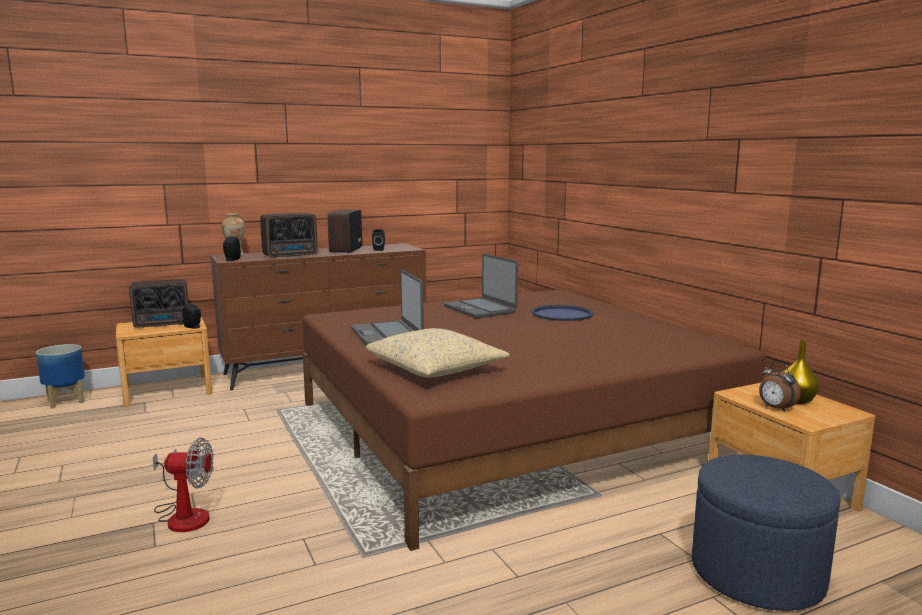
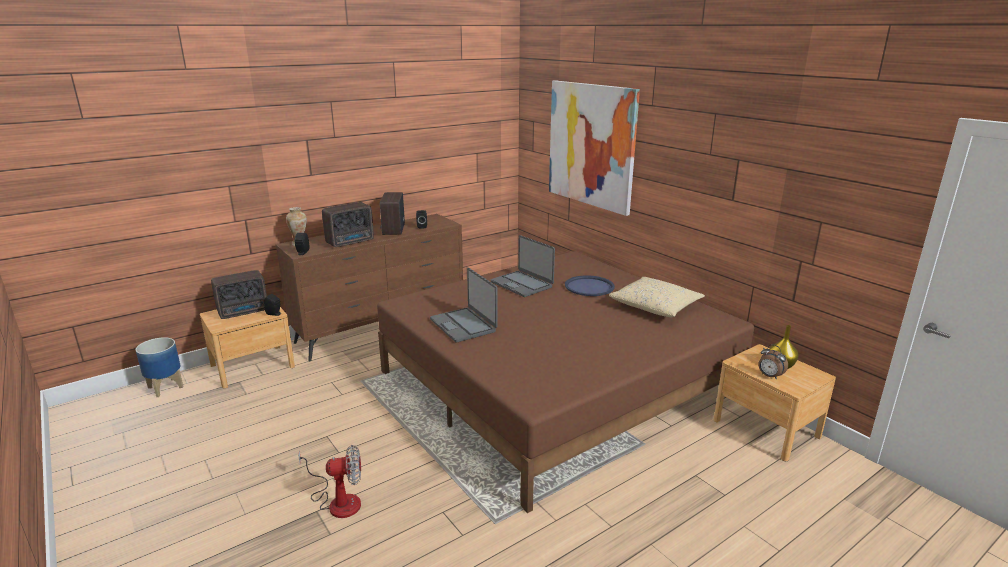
camera: 10 degrees left, 10 degrees up
(436, 369) = (524, 367): beige pillow -> beige pillow (655, 306)
(579, 158) = (591, 145): none -> picture
(757, 574) = (767, 503): blue ottoman -> none

